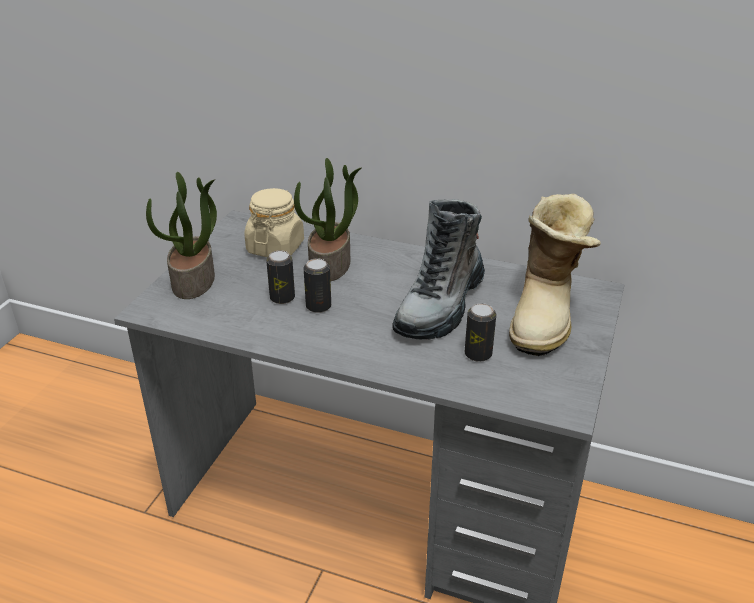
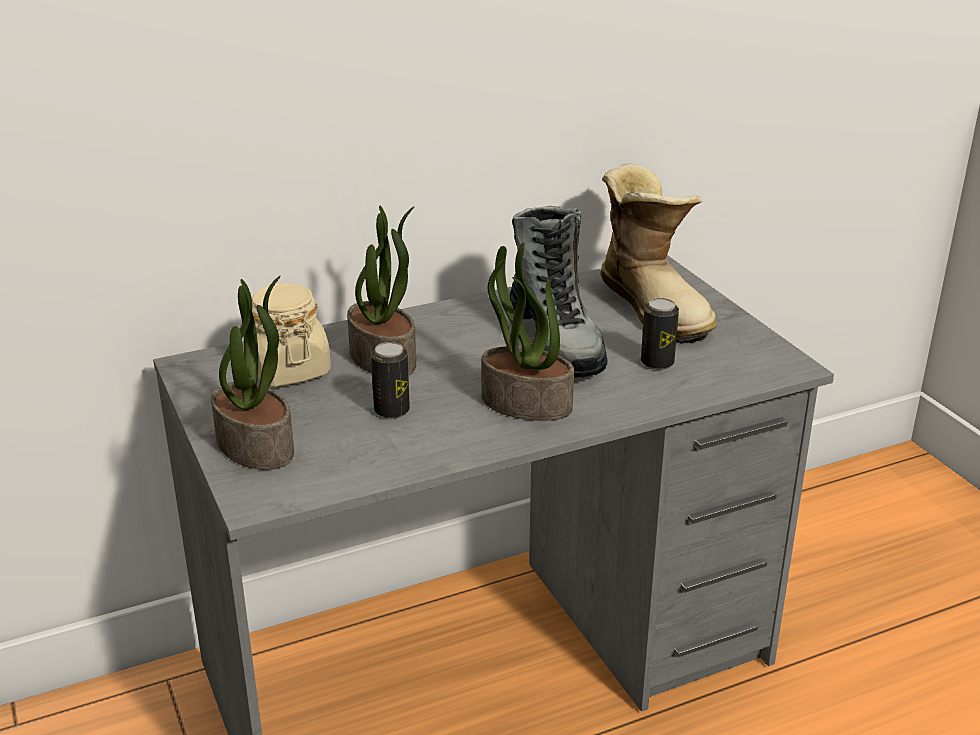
camera: 45 degrees left, 5 degrees down
(318, 306) = (444, 399): can -> none
(353, 334) = (524, 404): none -> potted plant

